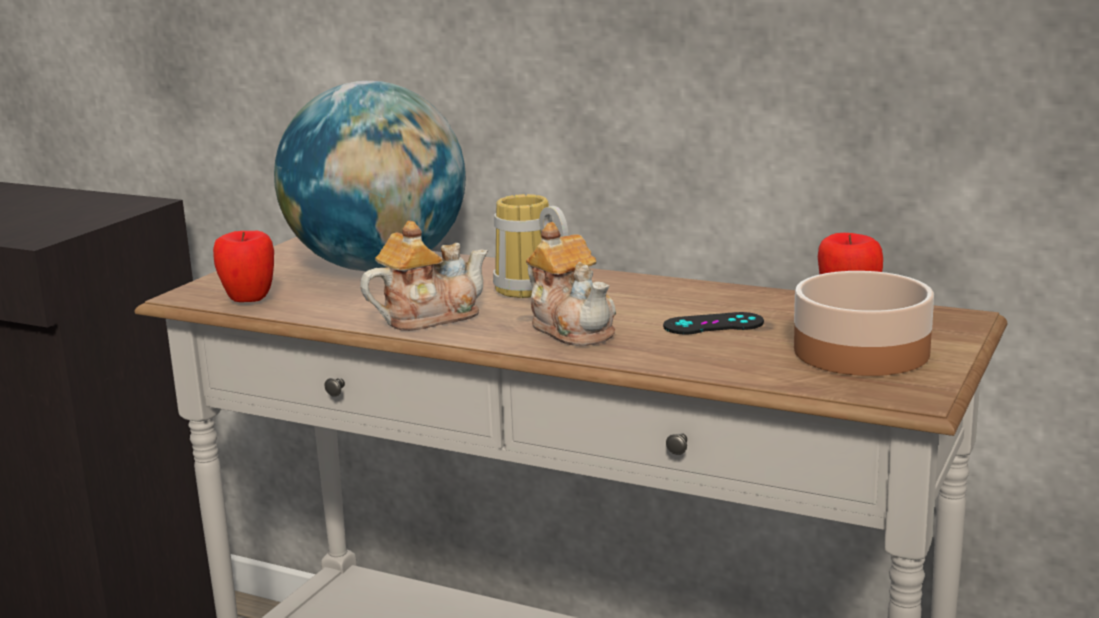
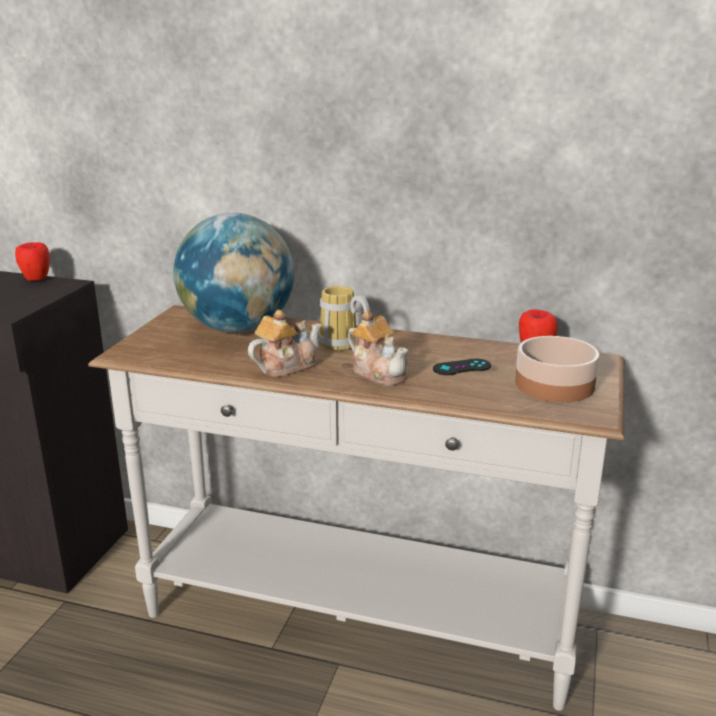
camera: 10 degrees left, 5 degrees up
(249, 300) = (165, 356): apple -> apple (36, 280)

